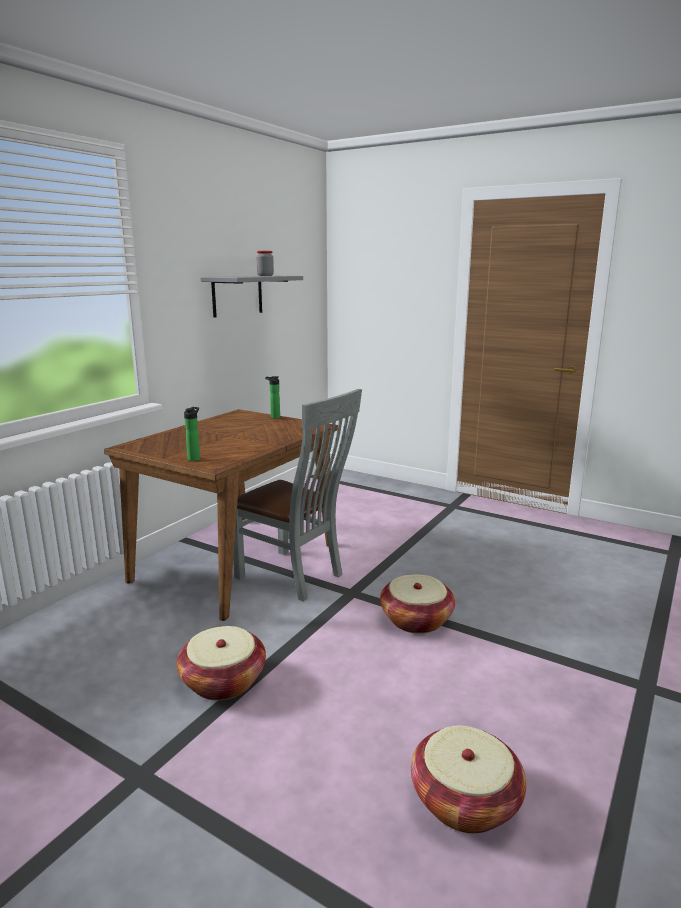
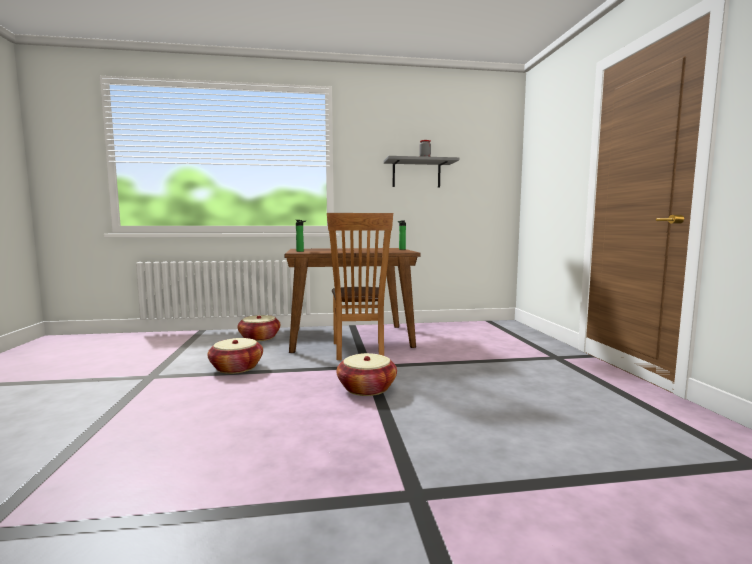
camera: 50 degrees right, 10 degrees down
(295, 577) = (359, 351): grey chair -> brown chair
(465, 801) = (183, 450): basket -> basket (259, 338)

